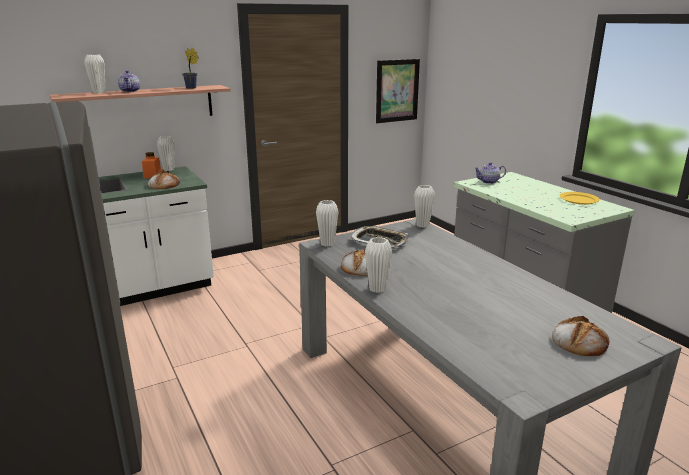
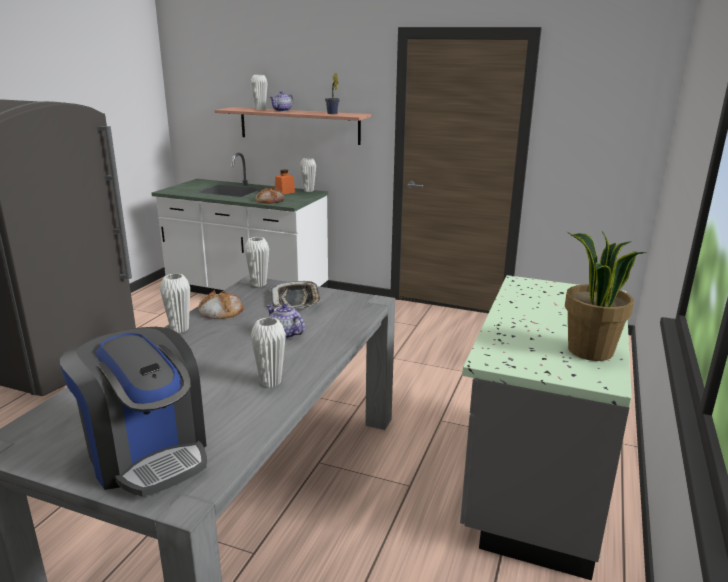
camera: 50 degrees right, 0 degrees up
(397, 90) = (610, 148): picture -> none
(422, 225) = (373, 304): white vase -> white vase (270, 382)
(488, 181) = (547, 289): teapot -> teapot (285, 334)
(579, 200) = (589, 351): yellow plate -> potted plant
(579, 341) = (147, 453): bread -> coffee machine

